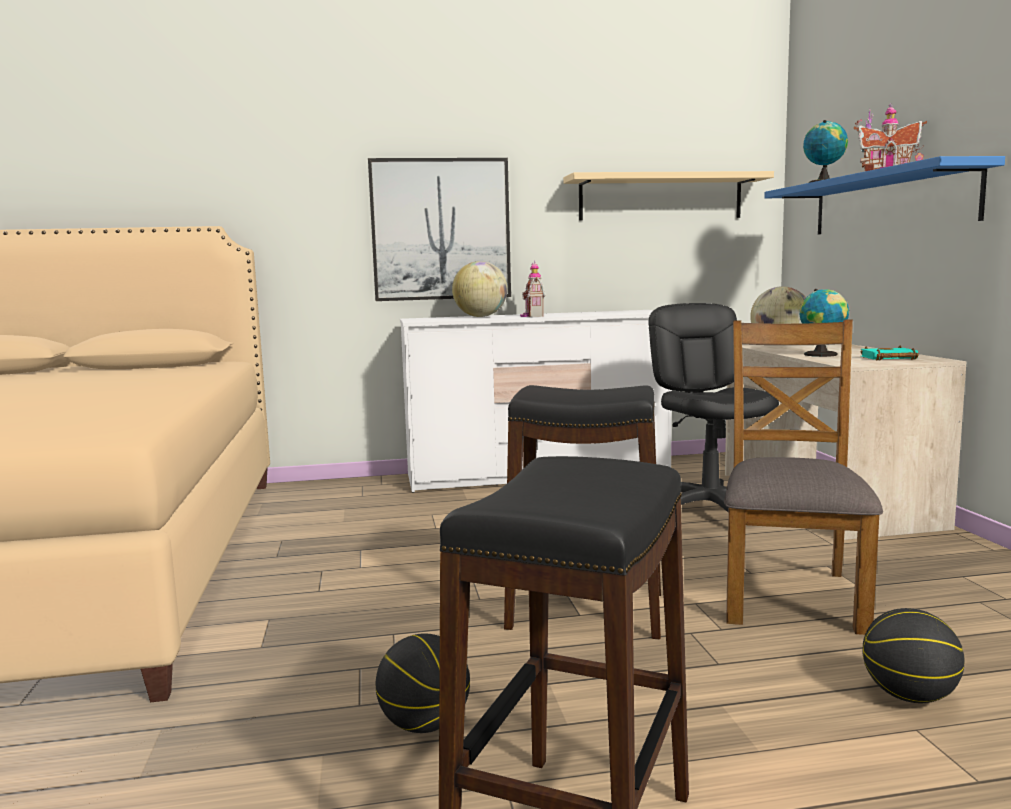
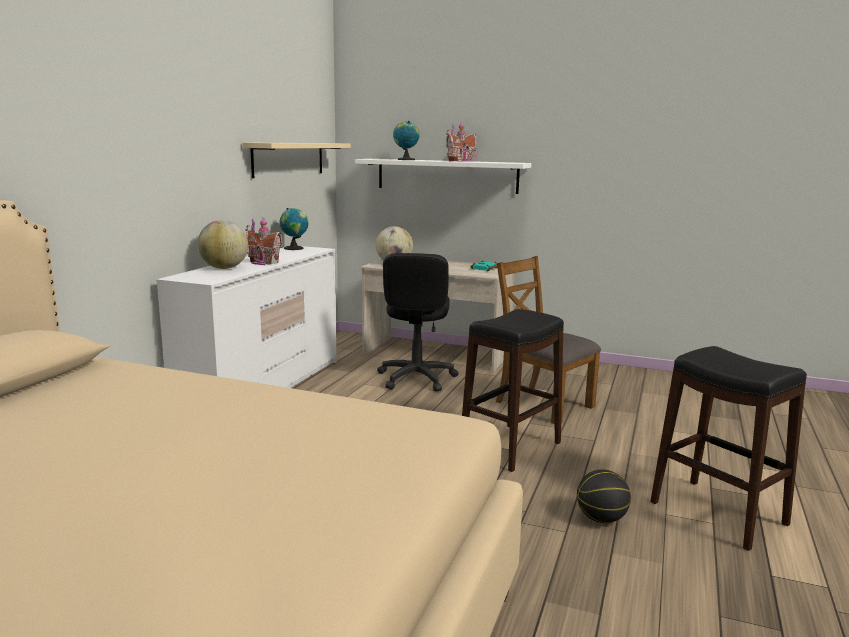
camera: 60 degrees left, 5 degrees up
(441, 229) = (173, 190): picture -> none
(710, 512) = (416, 378): black office chair -> black office chair turned 105 degrees counterclockwise
(823, 355) = (451, 270): globe -> globe (295, 248)
(890, 202) = (446, 175): blue shelf -> white shelf
(909, 696) = (648, 421): basketball -> none

